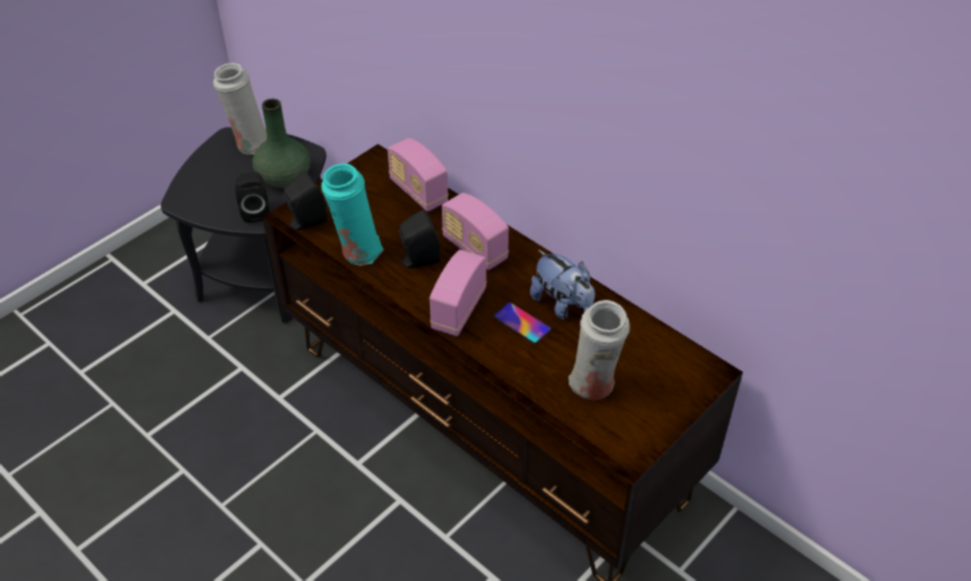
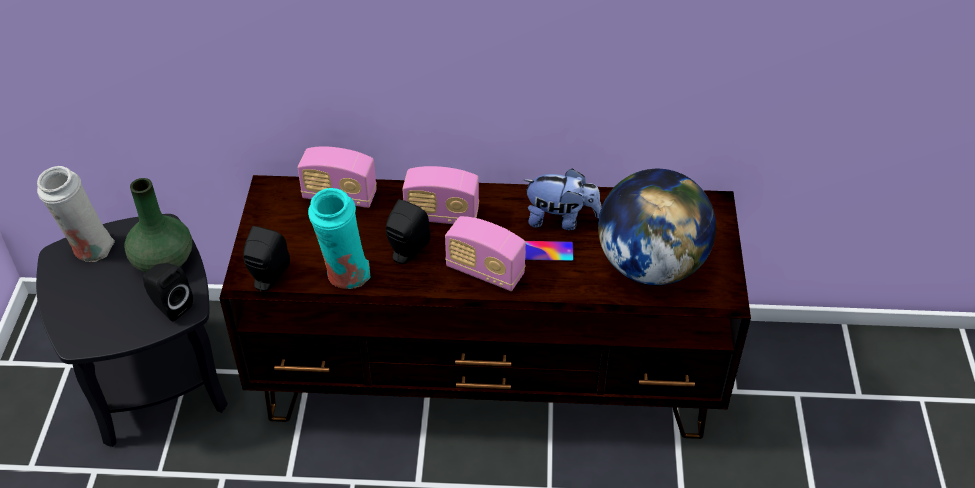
camera: 40 degrees left, 0 degrees up
(458, 309) = (485, 271): radio -> radio turned 45 degrees counterclockwise
(594, 387) = (650, 266): white vase -> globe

